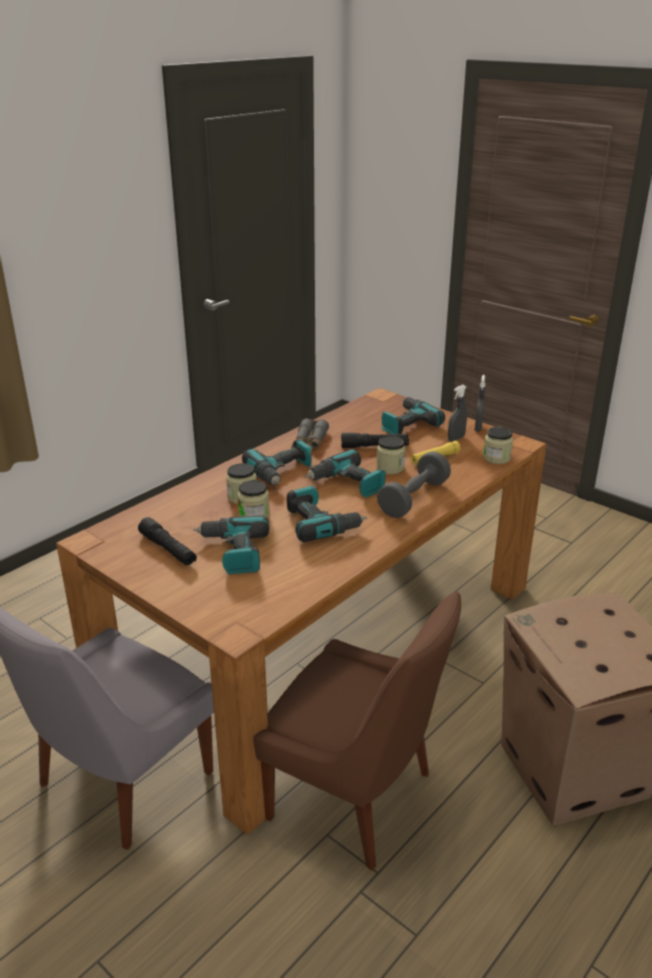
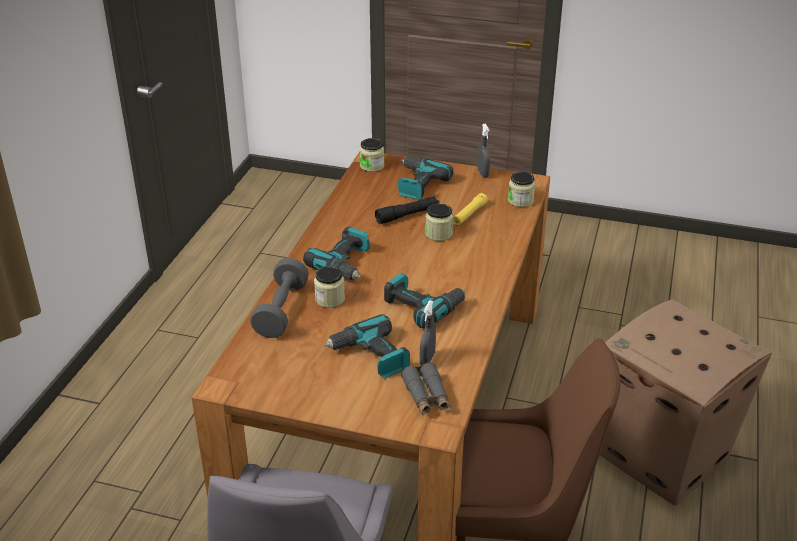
camera: 25 degrees left, 5 degrees up
(168, 549) = (307, 371): black flashlight -> none
(254, 515) = (356, 314): jar -> jar (372, 166)
(310, 441) = (344, 223): grey binoculars -> grey binoculars (426, 396)
(347, 484) = (414, 260): power drill -> none
(413, 498) = (482, 260): grey dumbbell -> grey dumbbell (281, 311)
(456, 439) = (472, 189): grey spray bottle -> grey spray bottle (427, 359)

